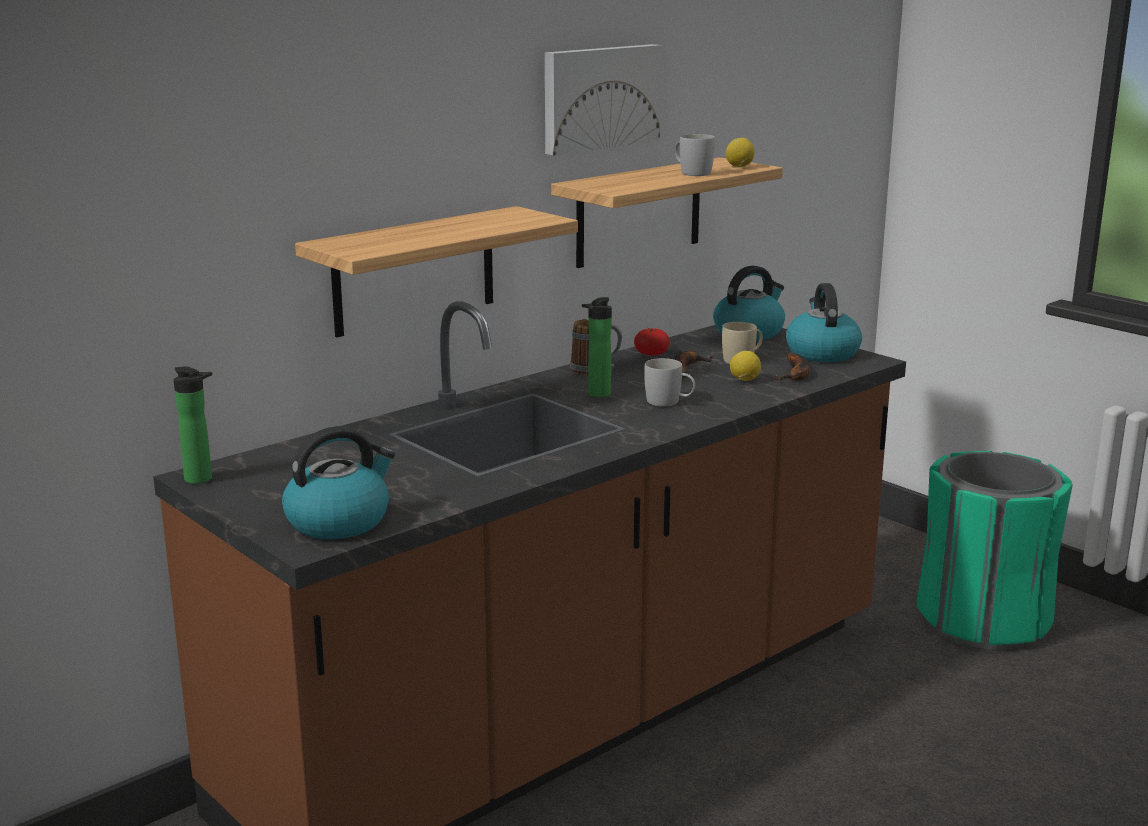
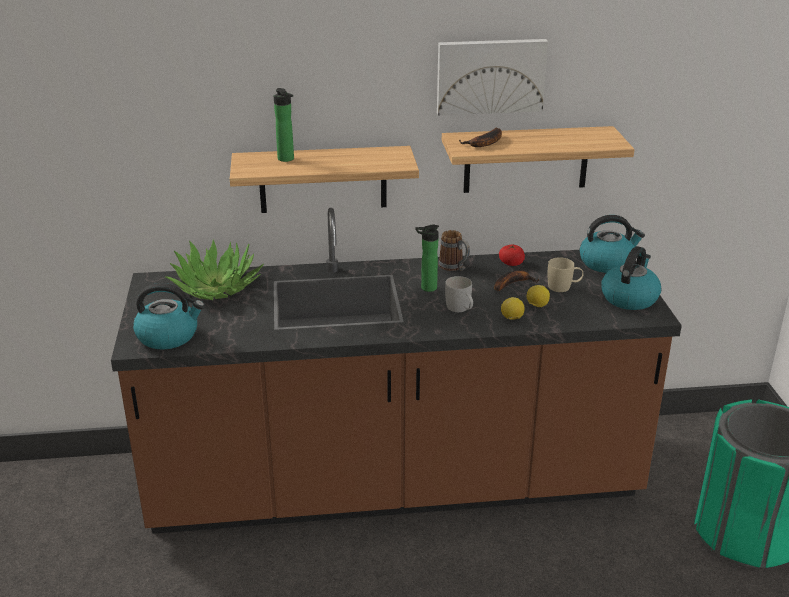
camera: 35 degrees right, 10 degrees up
(202, 480) = (148, 283): bottle -> bottle (287, 159)
(317, 459) = (216, 287): none -> potted plant
(691, 172) = (553, 141): white mug -> none
(739, 167) = (601, 142): lemon -> lemon (512, 318)
(796, 374) = (580, 312): banana -> banana (485, 143)

